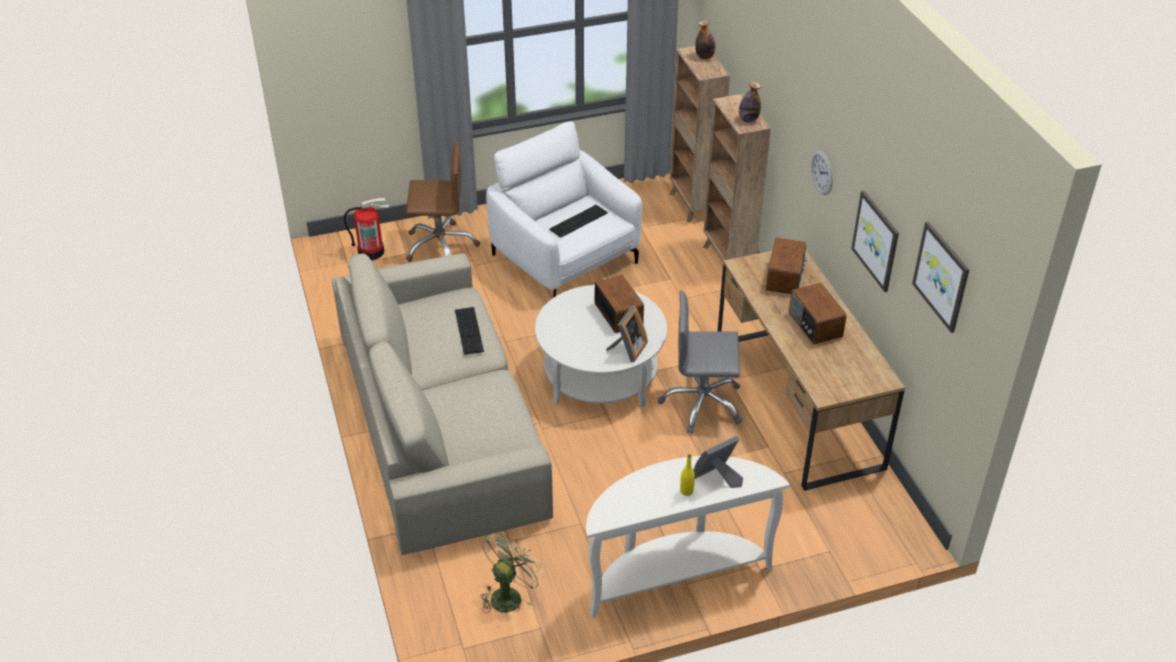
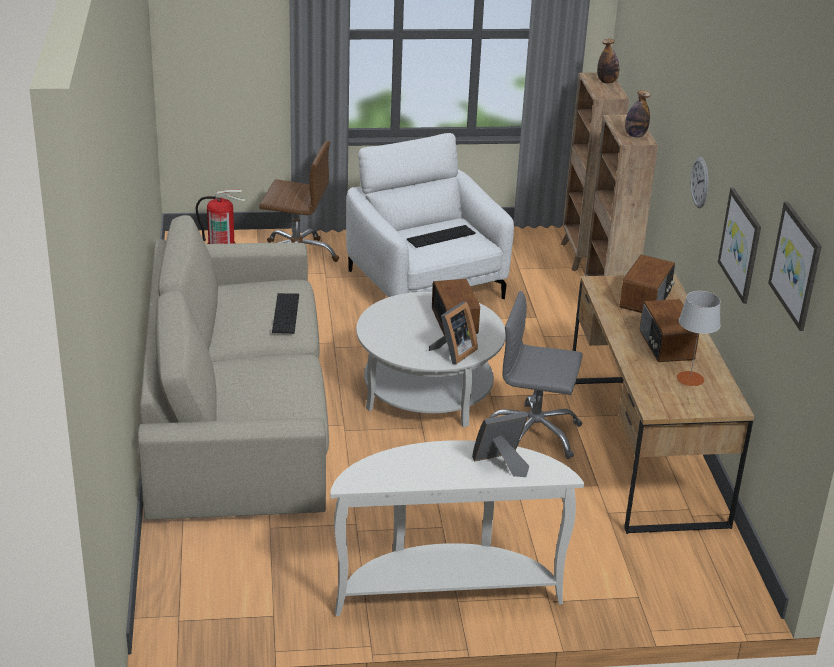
camera: 10 degrees right, 10 degrees down
(509, 594) = (250, 578): green fan -> none
(686, 491) = (460, 471): yellow bottle -> none
(844, 357) = (690, 378): none -> grey table lamp

